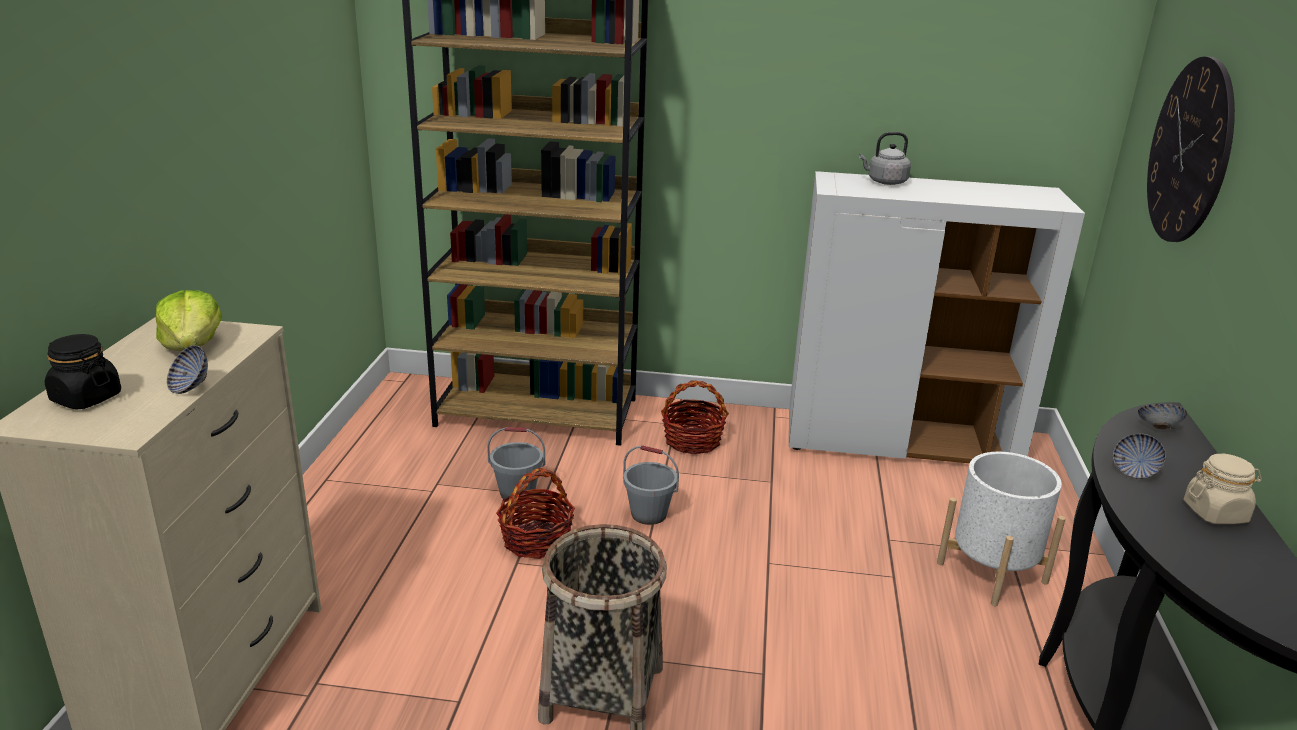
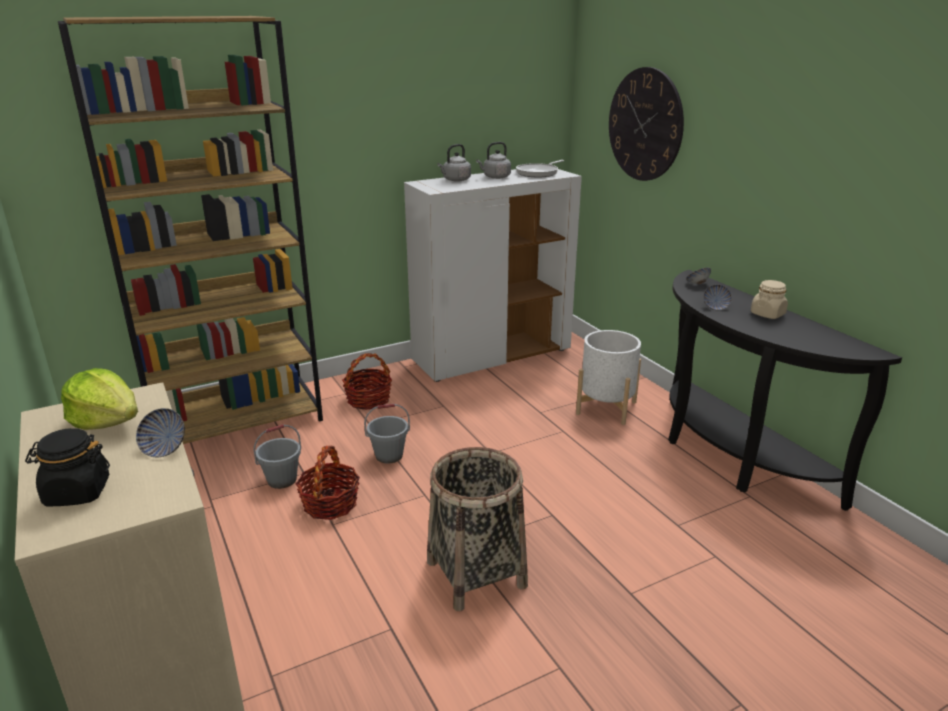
camera: 35 degrees left, 0 degrees up
(947, 189) = (495, 177): none -> grey kettle
(1023, 196) = (539, 173): none -> frying pan

